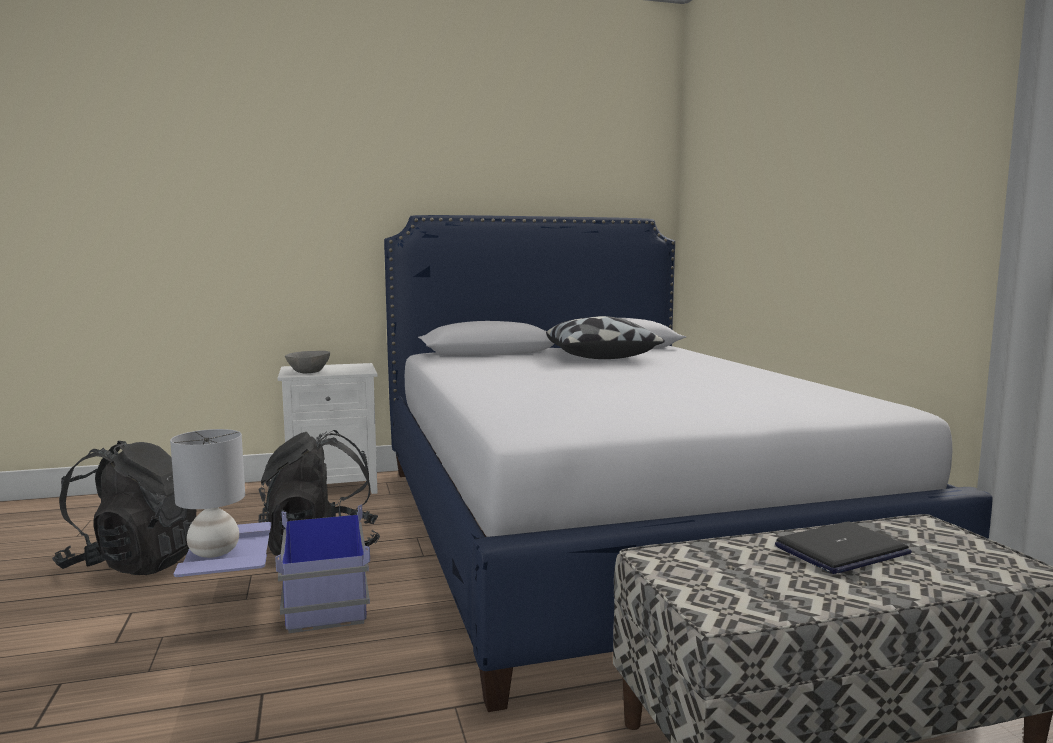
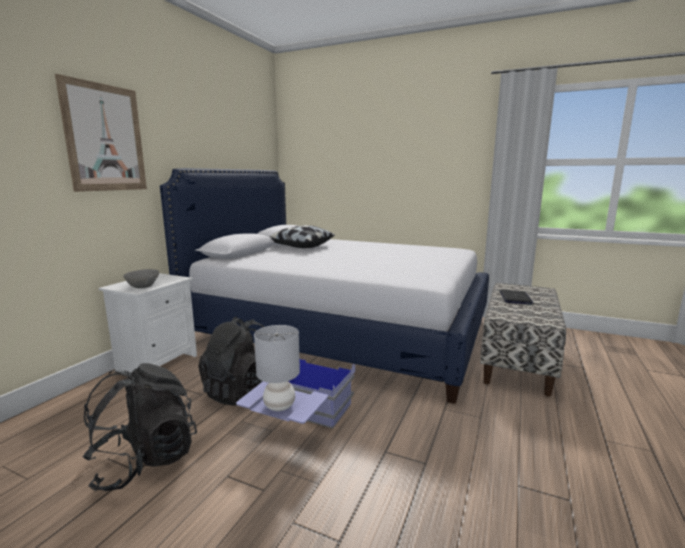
camera: 50 degrees left, 5 degrees up
(315, 178) = (105, 138): none -> picture

